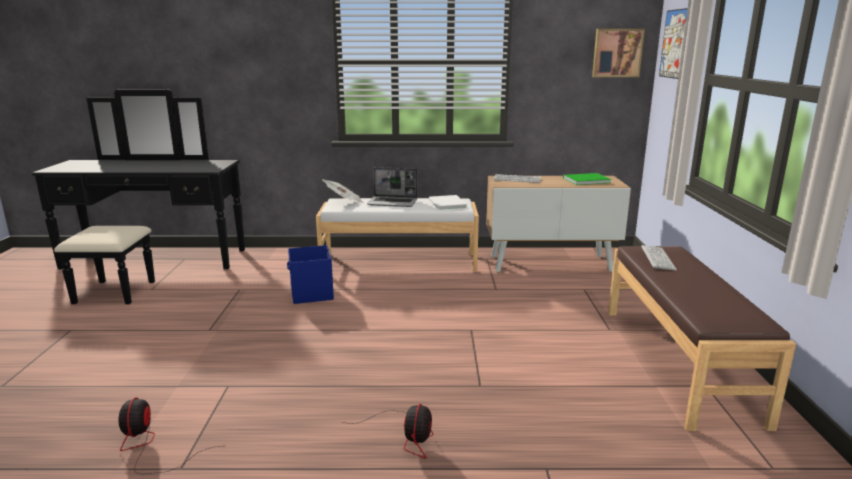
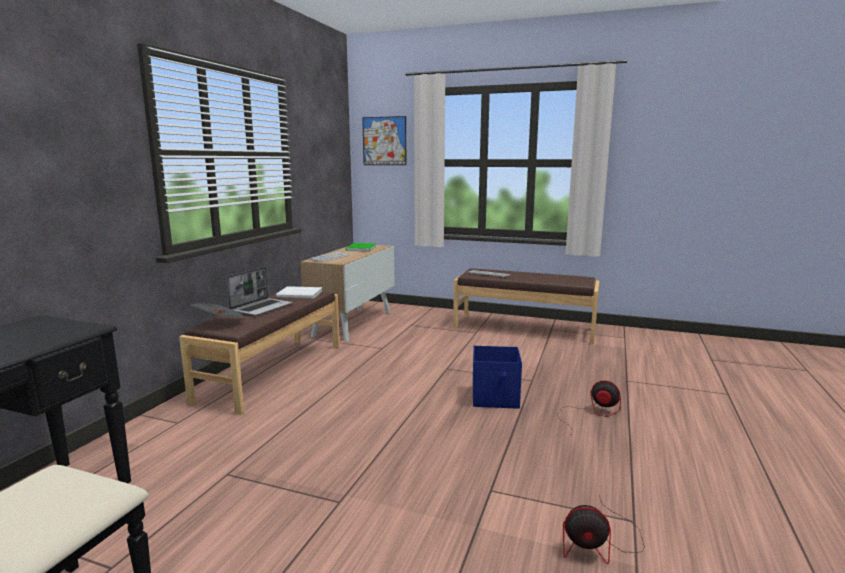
camera: 70 degrees left, 5 degrees down
(311, 294) = (302, 425): blue storage box -> blue storage box (496, 398)
(399, 262) = (272, 372): white bench -> brown bench
(617, 53) = (336, 148): picture -> none

